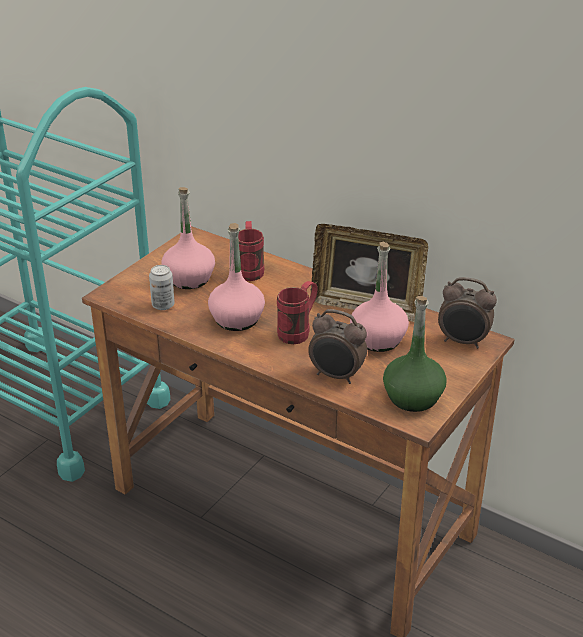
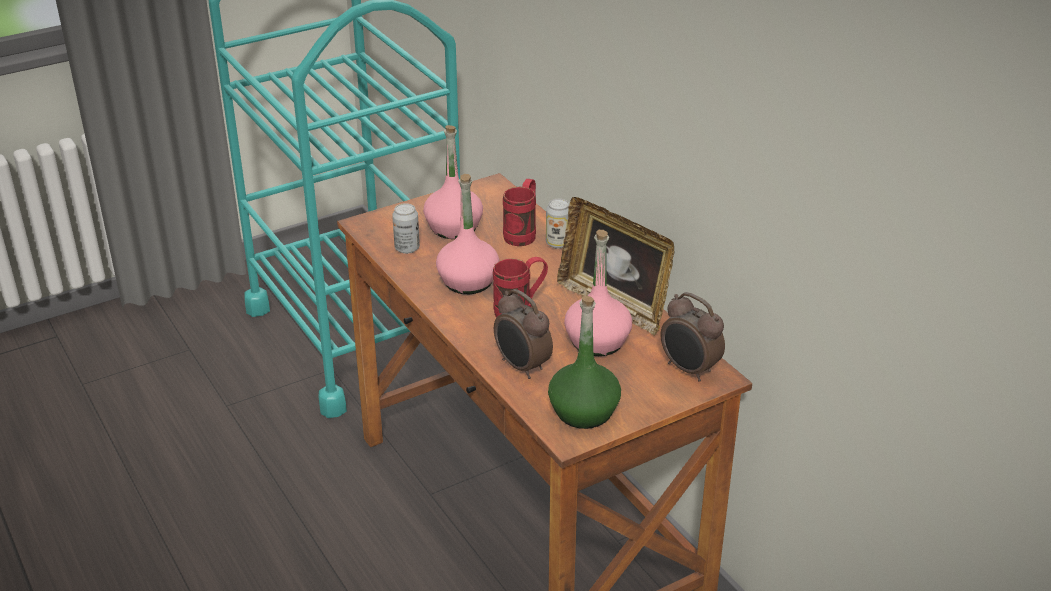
camera: 25 degrees right, 0 degrees up
(284, 270) = (558, 243): none -> can

